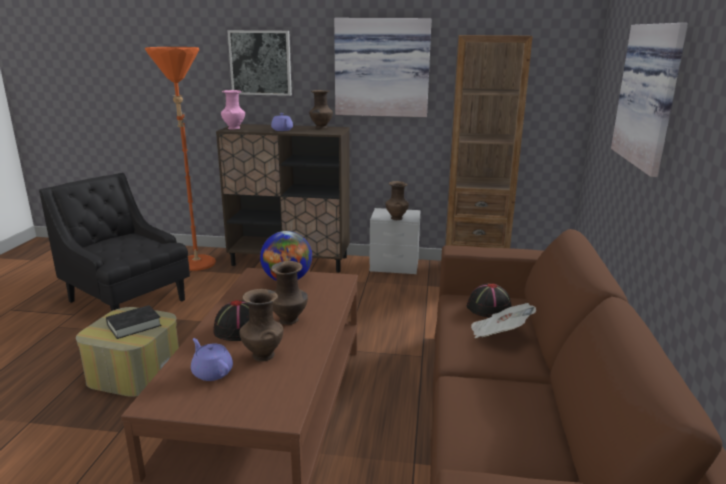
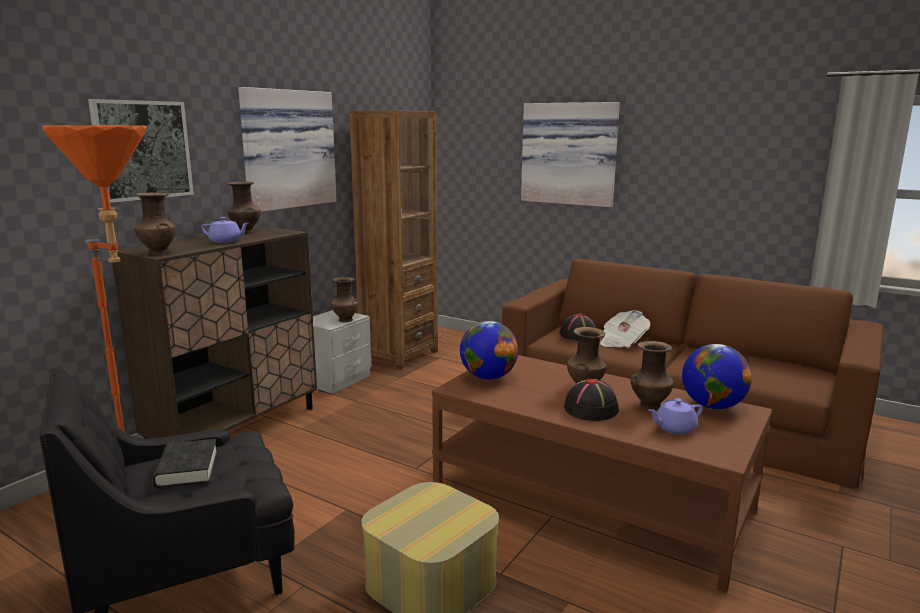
camera: 65 degrees left, 5 degrees down
(134, 325) = (431, 512): black book -> black book (187, 469)
(234, 128) = (157, 252): pink vase -> brown vase
(282, 391) = (712, 406): none -> globe

